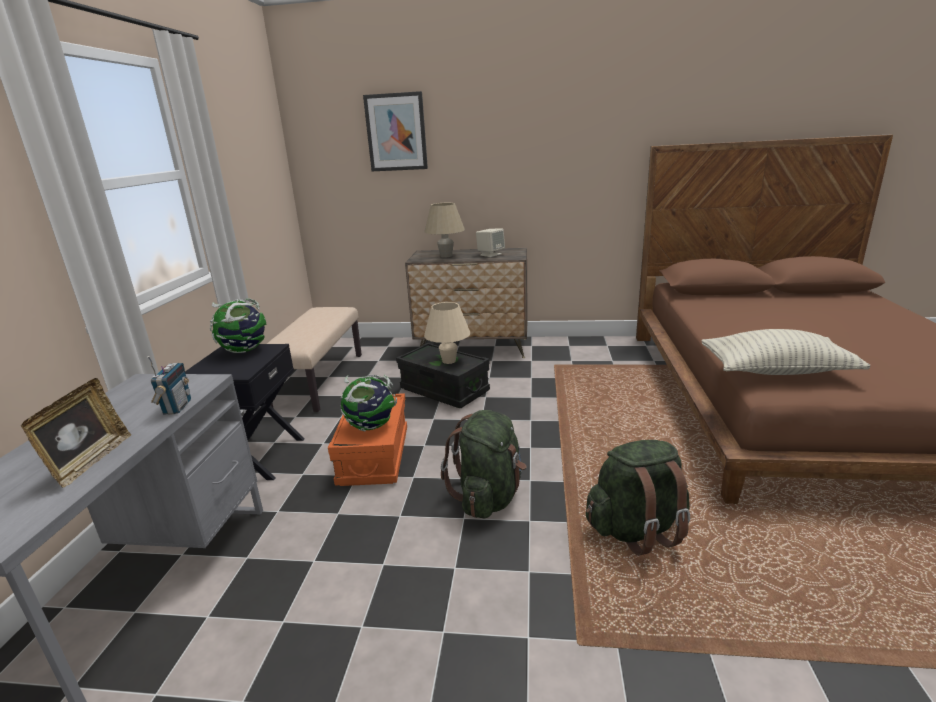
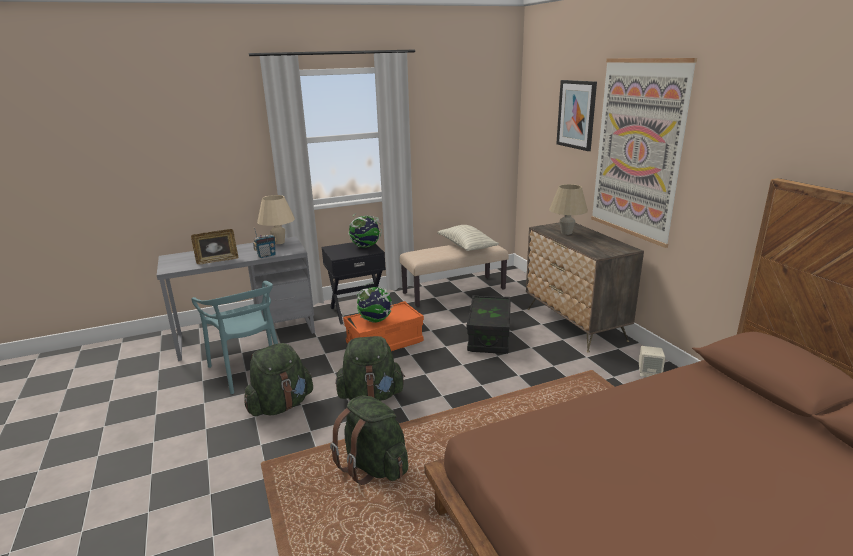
camera: 60 degrees right, 0 degrees up
(285, 615) = (249, 370): none -> turquoise chair
(439, 591) = (281, 405): none -> green backpack
(449, 361) = (490, 314): beige table lamp -> beige table lamp (279, 242)
(490, 254) = (594, 244): beige speaker -> beige speaker (649, 373)
(494, 154) = (637, 150): none -> picture
(776, 371) = (524, 440): pillow -> pillow (466, 247)

